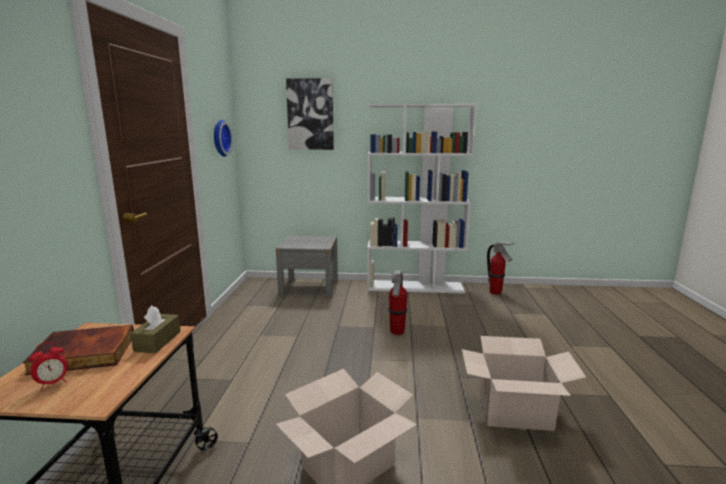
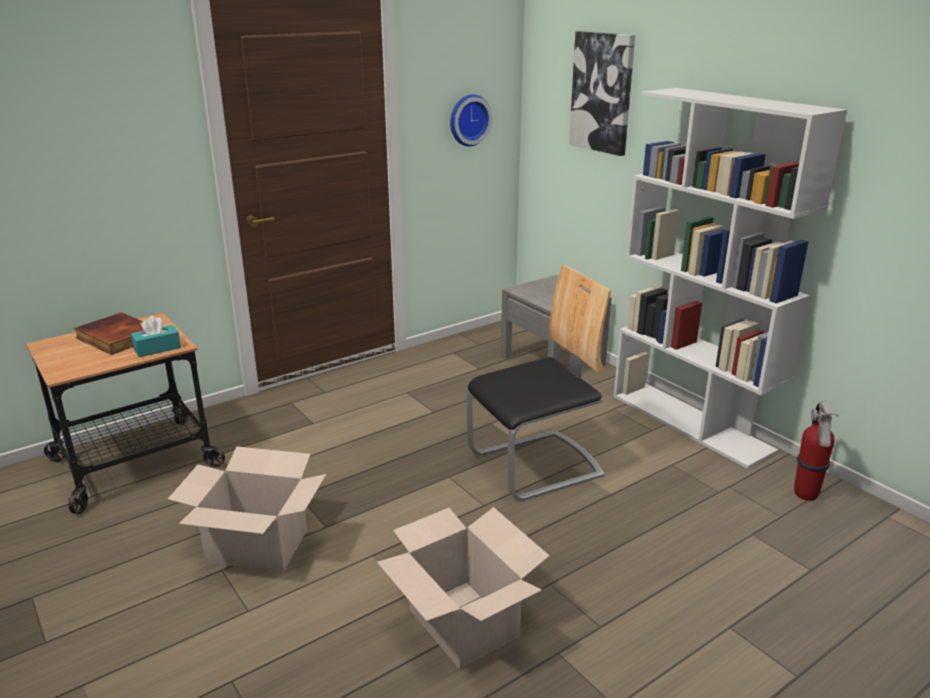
camera: 50 degrees right, 10 degrees up
(53, 384) = (71, 351): alarm clock -> none
(158, 341) = (157, 348): brown tissue box -> turquoise tissue box
(397, 332) = (536, 465): fire extinguisher -> chair

